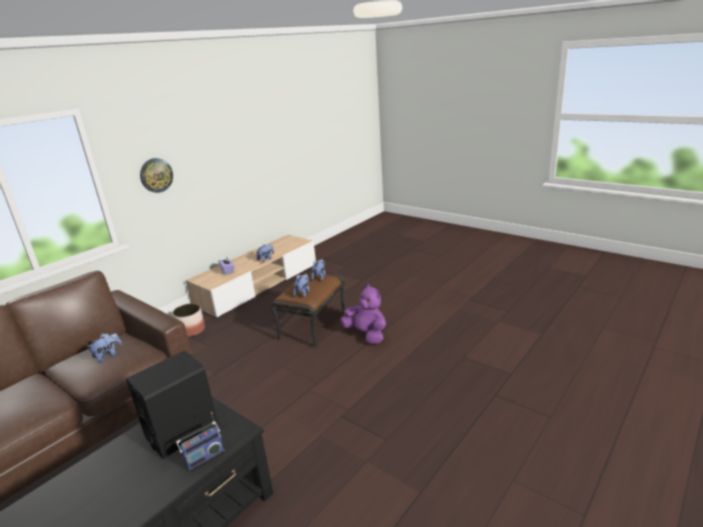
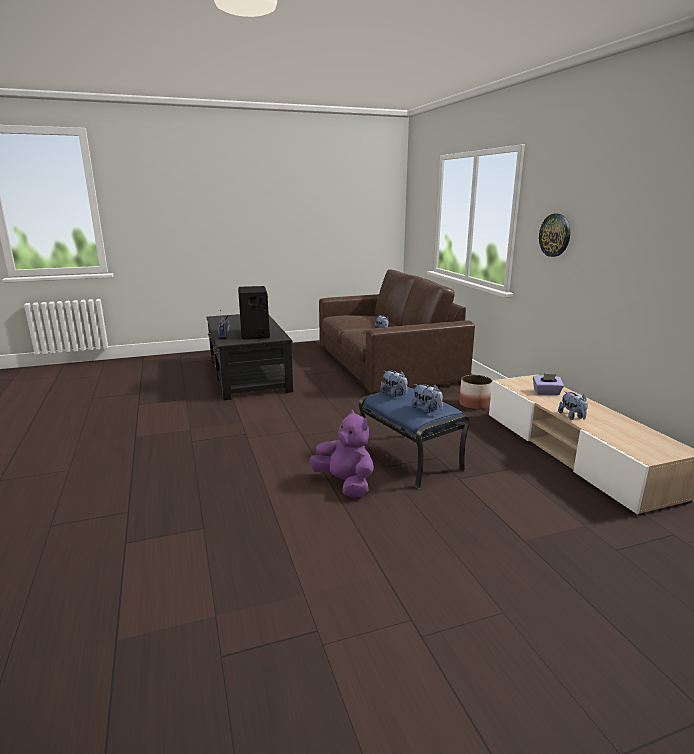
camera: 120 degrees right, 5 degrees down
(312, 325) = (411, 459): brown ottoman -> blue ottoman
(366, 335) = (345, 484): purple plush toy -> purple plush toy turned 120 degrees counterclockwise

